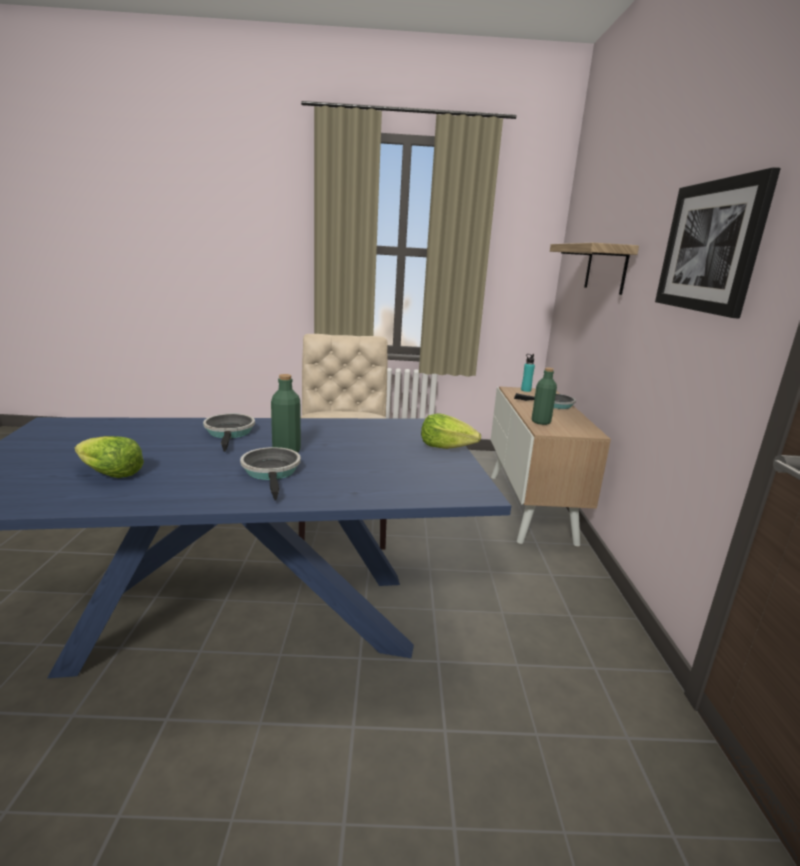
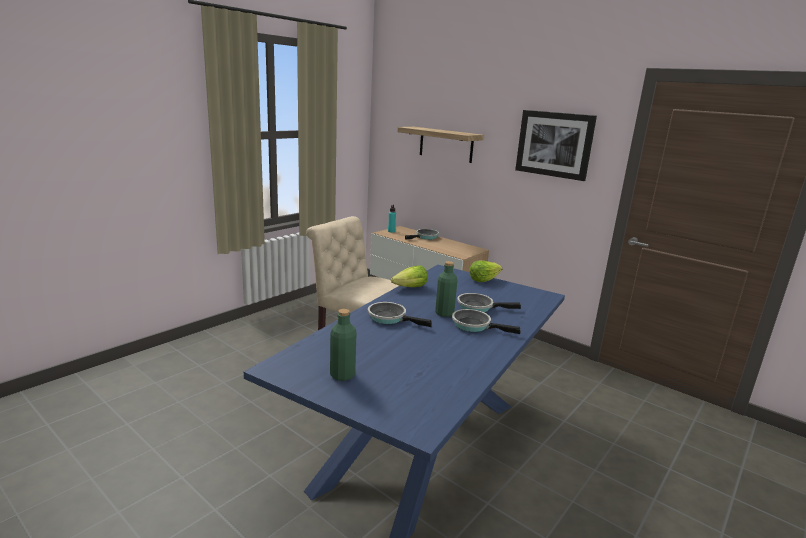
camera: 50 degrees left, 0 degrees up
(110, 474) = (426, 366): lettuce -> lettuce (410, 288)
(339, 462) = (478, 307): none -> frying pan
(541, 422) = (447, 250): green bottle -> green bottle (342, 375)

